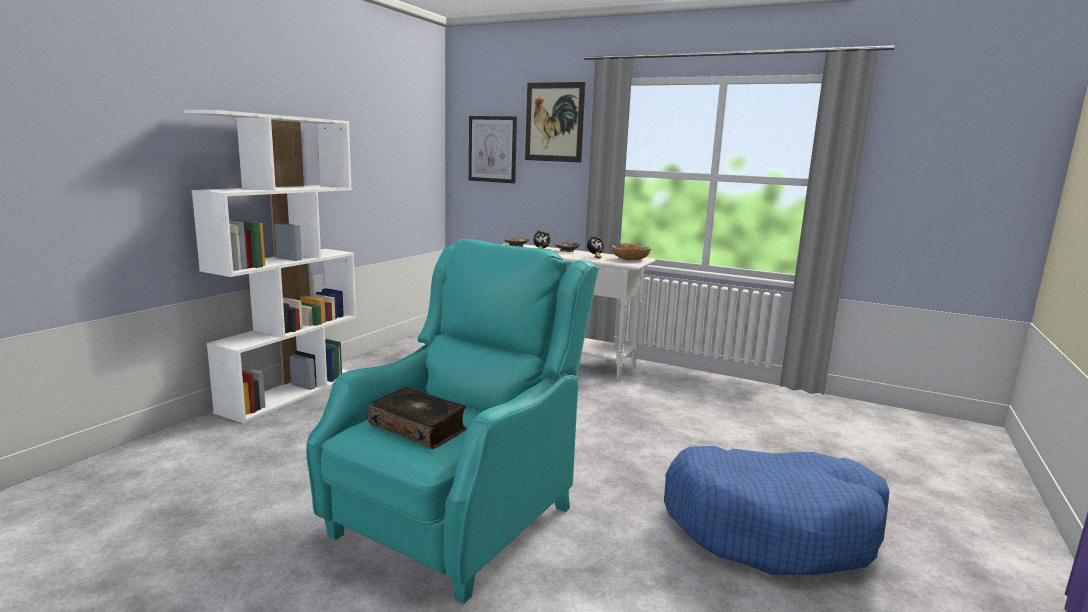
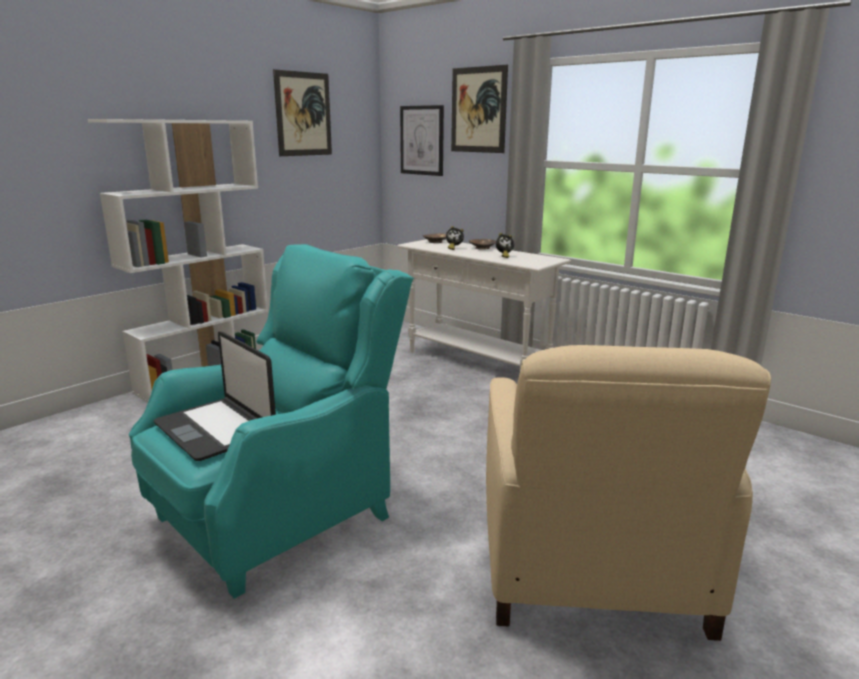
camera: 15 degrees right, 5 degrees up
(381, 118) = (303, 114): none -> picture
(418, 428) = (216, 429): book -> laptop
(630, 259) = (540, 259): brown bowl -> none
(772, 527) = (590, 565): blue dog bed -> beige armchair

